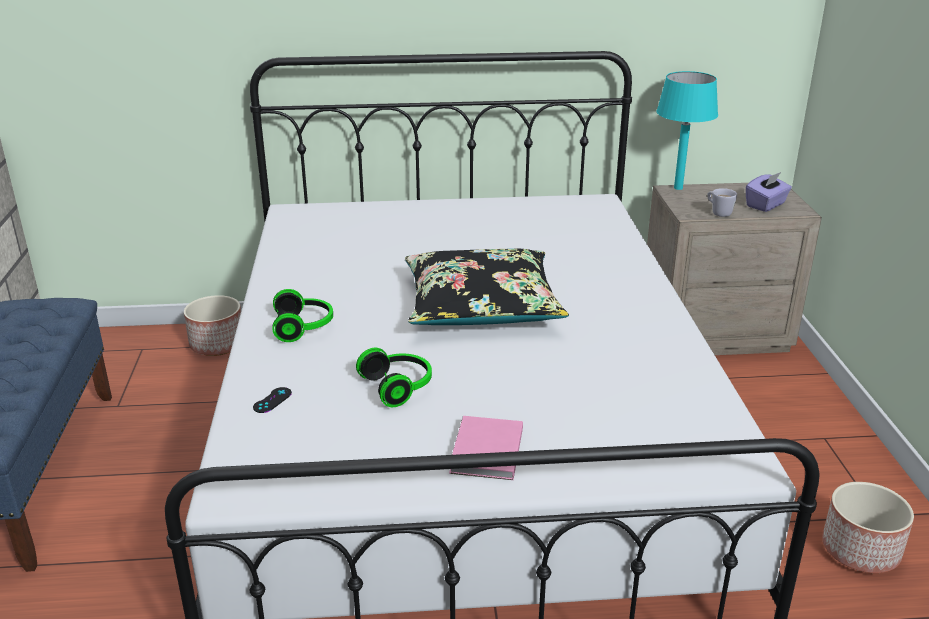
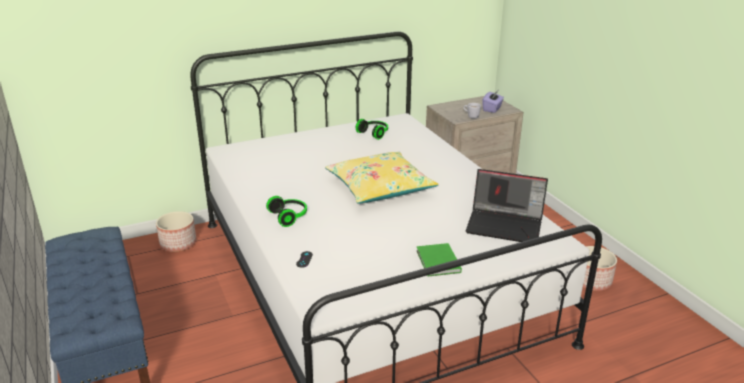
camera: 20 degrees left, 0 degrees up
(399, 387) = (368, 239): headphones -> headphones (374, 133)
(481, 305) = (380, 187): black pillow -> yellow pillow
(485, 452) = (437, 262): pink book -> green book
(657, 409) = (505, 225): none -> laptop
(678, 188) = (441, 105): turquoise table lamp -> none

